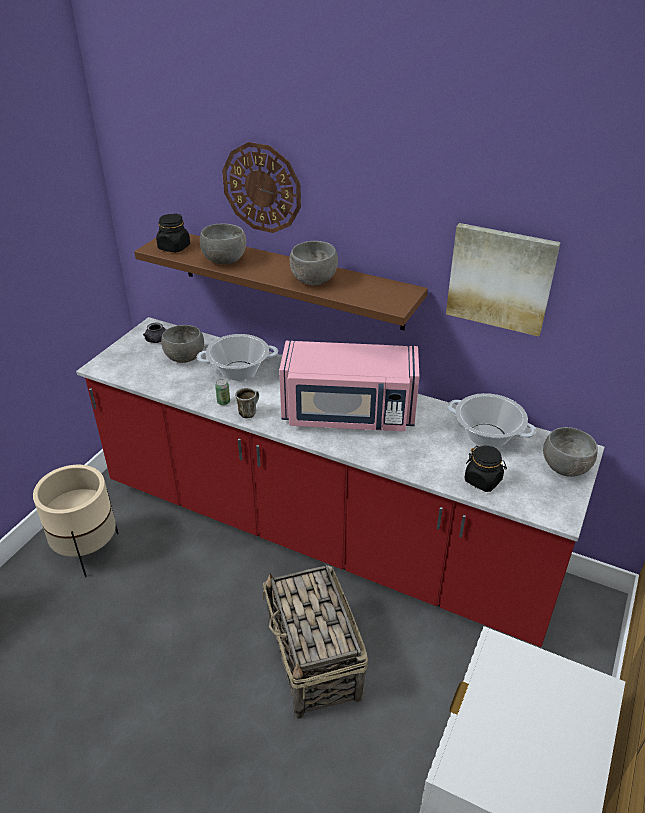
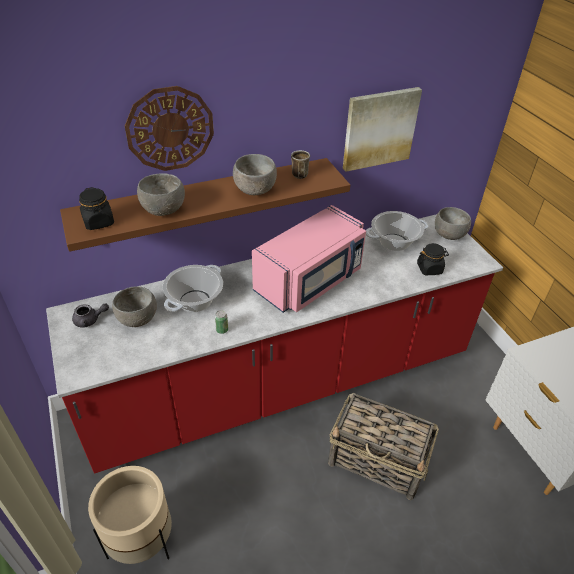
camera: 50 degrees left, 5 degrees up
(249, 412) = (250, 324): mug -> mug (298, 174)

